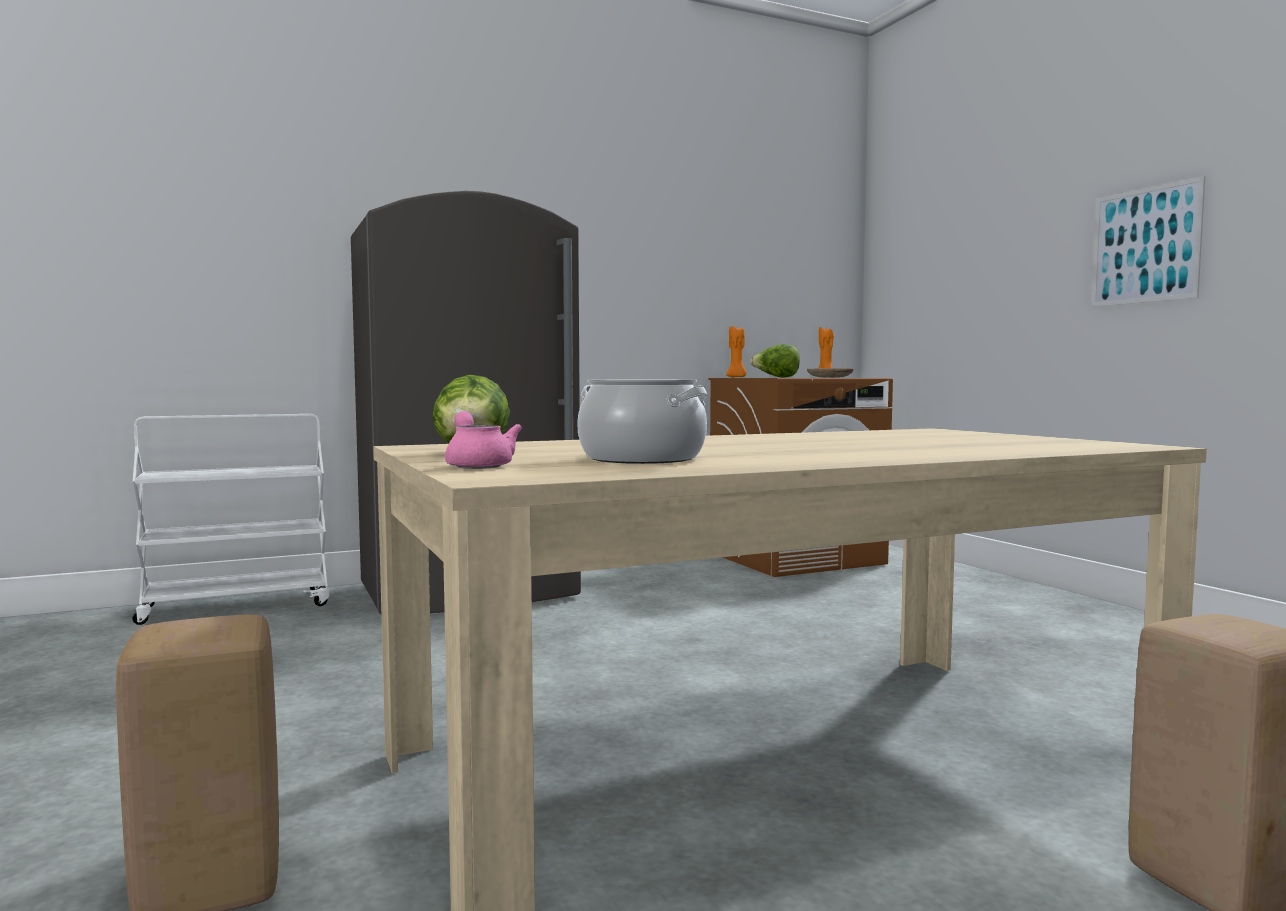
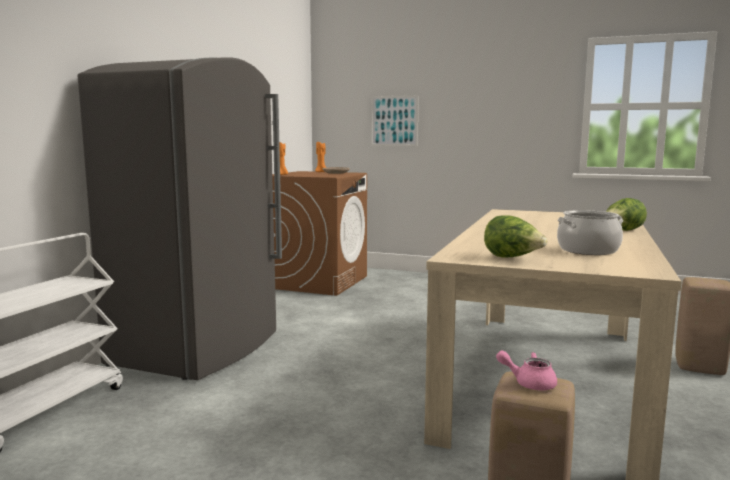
camera: 45 degrees left, 5 degrees up
(478, 465) = (586, 266): pink teapot -> pink teapot (529, 383)
(776, 377) = (309, 174): lettuce -> lettuce (623, 231)
(1145, 245) = (495, 111): picture -> picture (394, 121)

